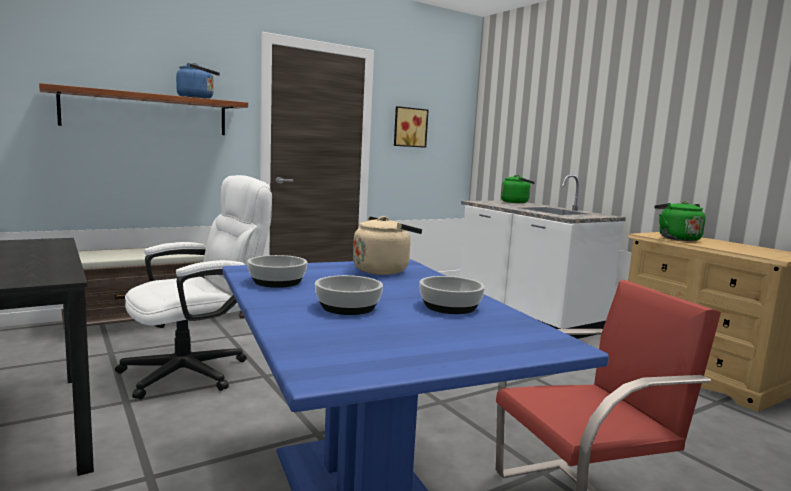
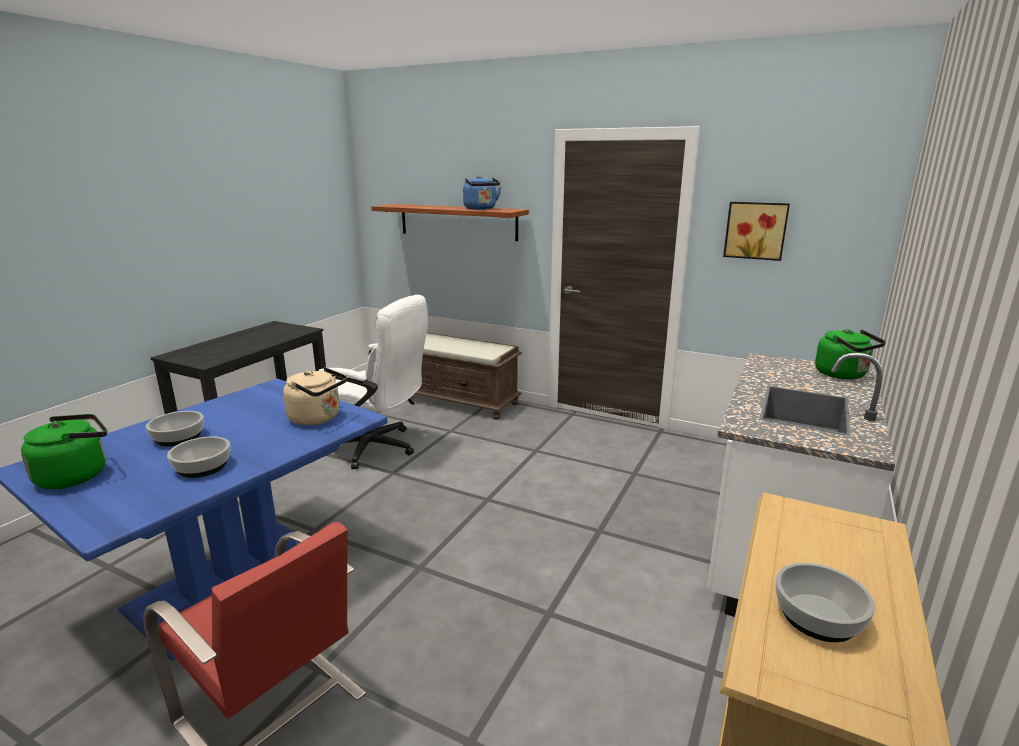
camera: 60 degrees right, 10 degrees up
(277, 281) = (239, 402): bowl -> bowl (818, 616)
(676, 238) = (803, 539): green kettle -> green kettle (77, 475)

